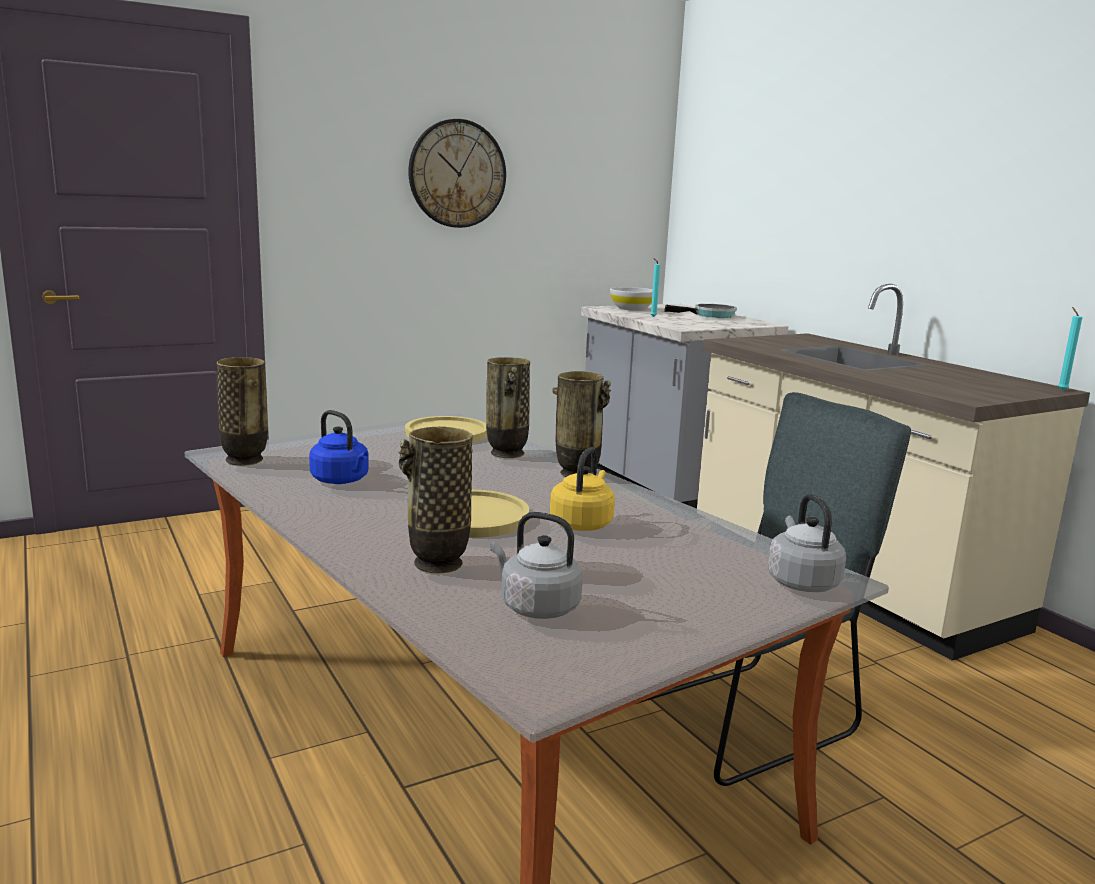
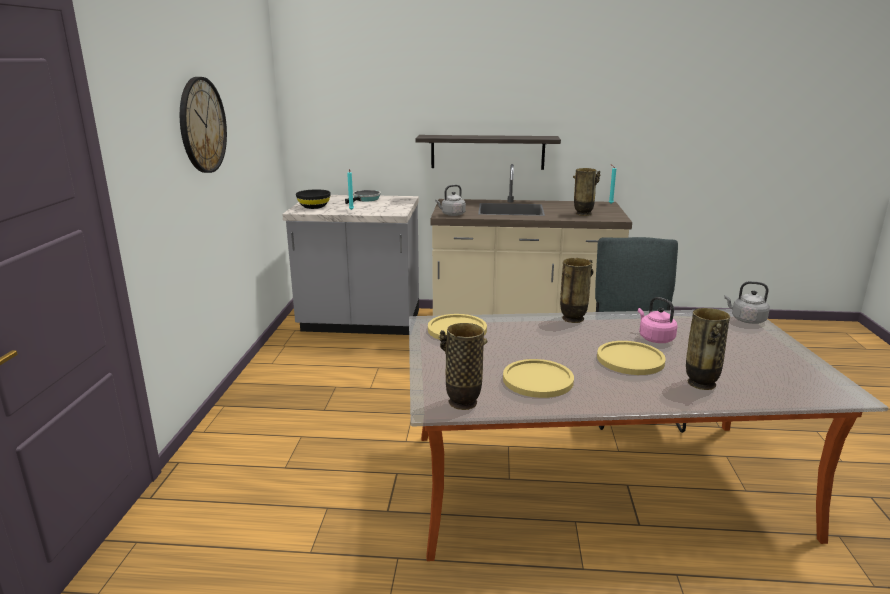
camera: 55 degrees left, 5 degrees up
(342, 480) = (537, 380): blue kettle -> yellow plate
(506, 454) = (519, 325): vase -> vase (583, 214)
(536, 607) = (763, 375): grey kettle -> grey kettle (452, 214)
(582, 523) = (654, 338): yellow kettle -> pink kettle
(631, 309) = (314, 207): white bowl -> black bowl
(887, 265) = (487, 152): none -> shelf

